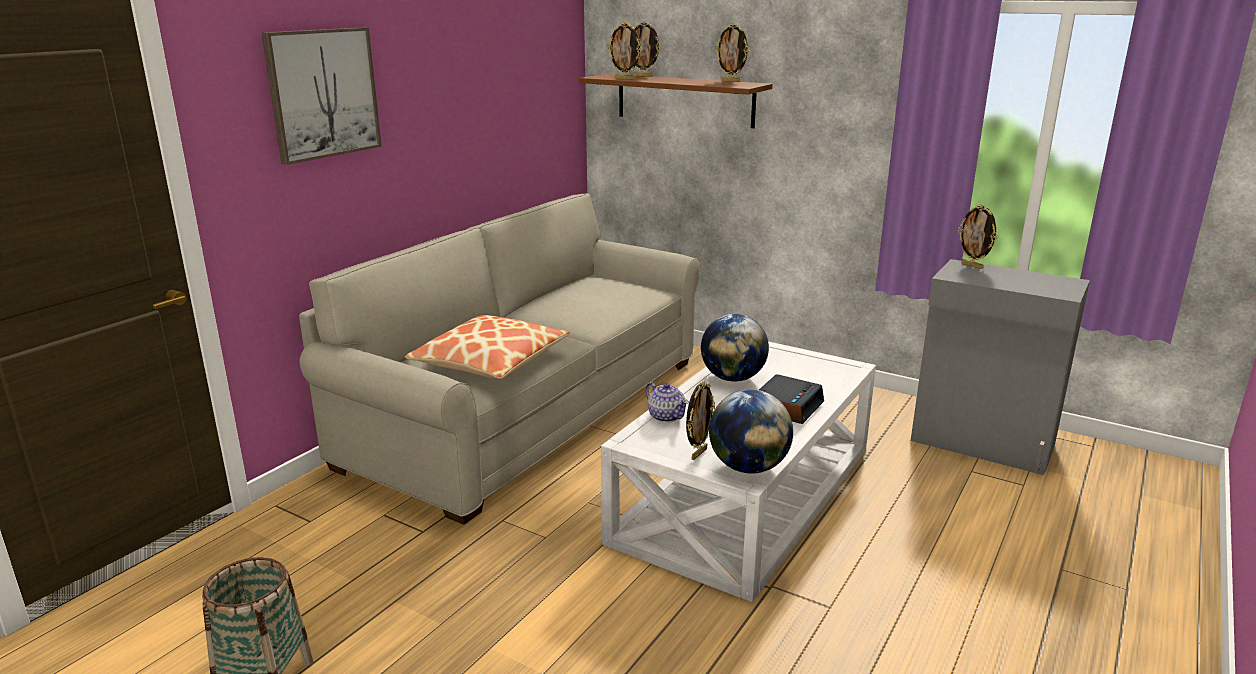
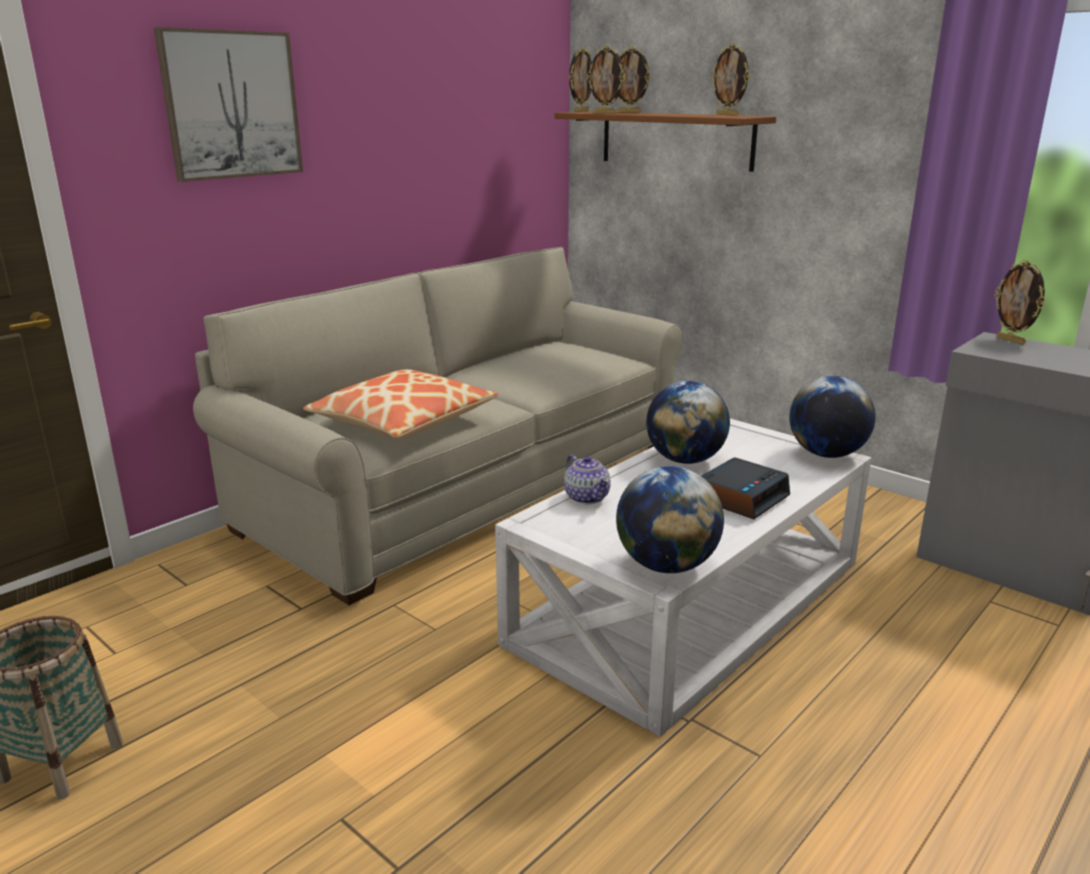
camera: 10 degrees right, 0 degrees up
(698, 453) = (609, 543): picture frame -> picture frame (580, 111)
(841, 365) = (826, 454): none -> globe

